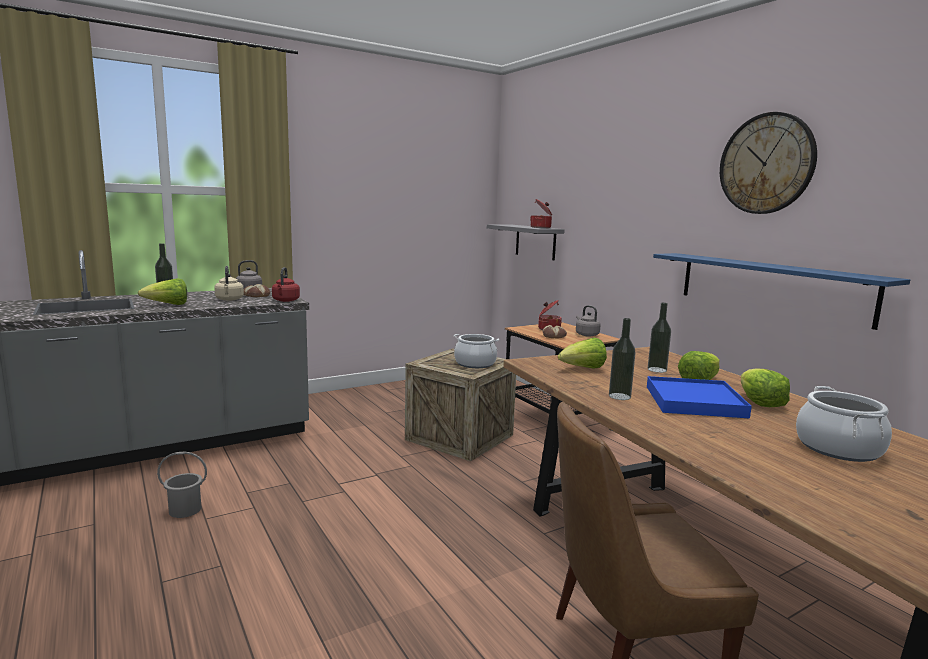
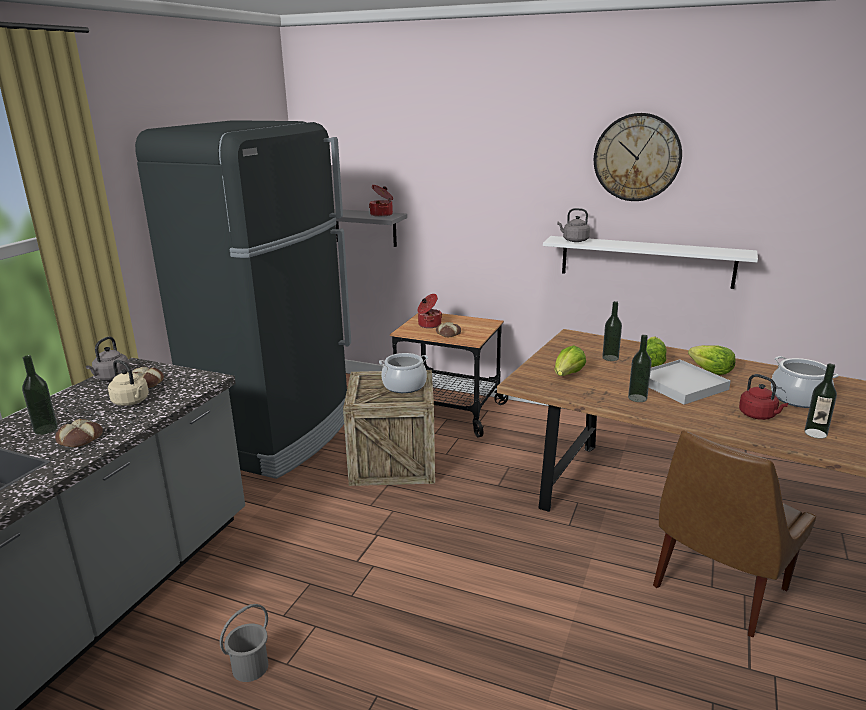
camera: 35 degrees left, 10 degrees up
(168, 305) = (80, 439): lettuce -> bread
(285, 301) = (203, 381): red kettle -> red kettle (759, 415)
(403, 397) = (277, 436): none -> black fridge
(586, 334) = (469, 323): grey kettle -> grey kettle (574, 240)
(694, 401) = (681, 385): blue tray -> white tray
(770, 287) = (646, 261): blue shelf -> white shelf
(791, 476) = (815, 433): none -> bottle

